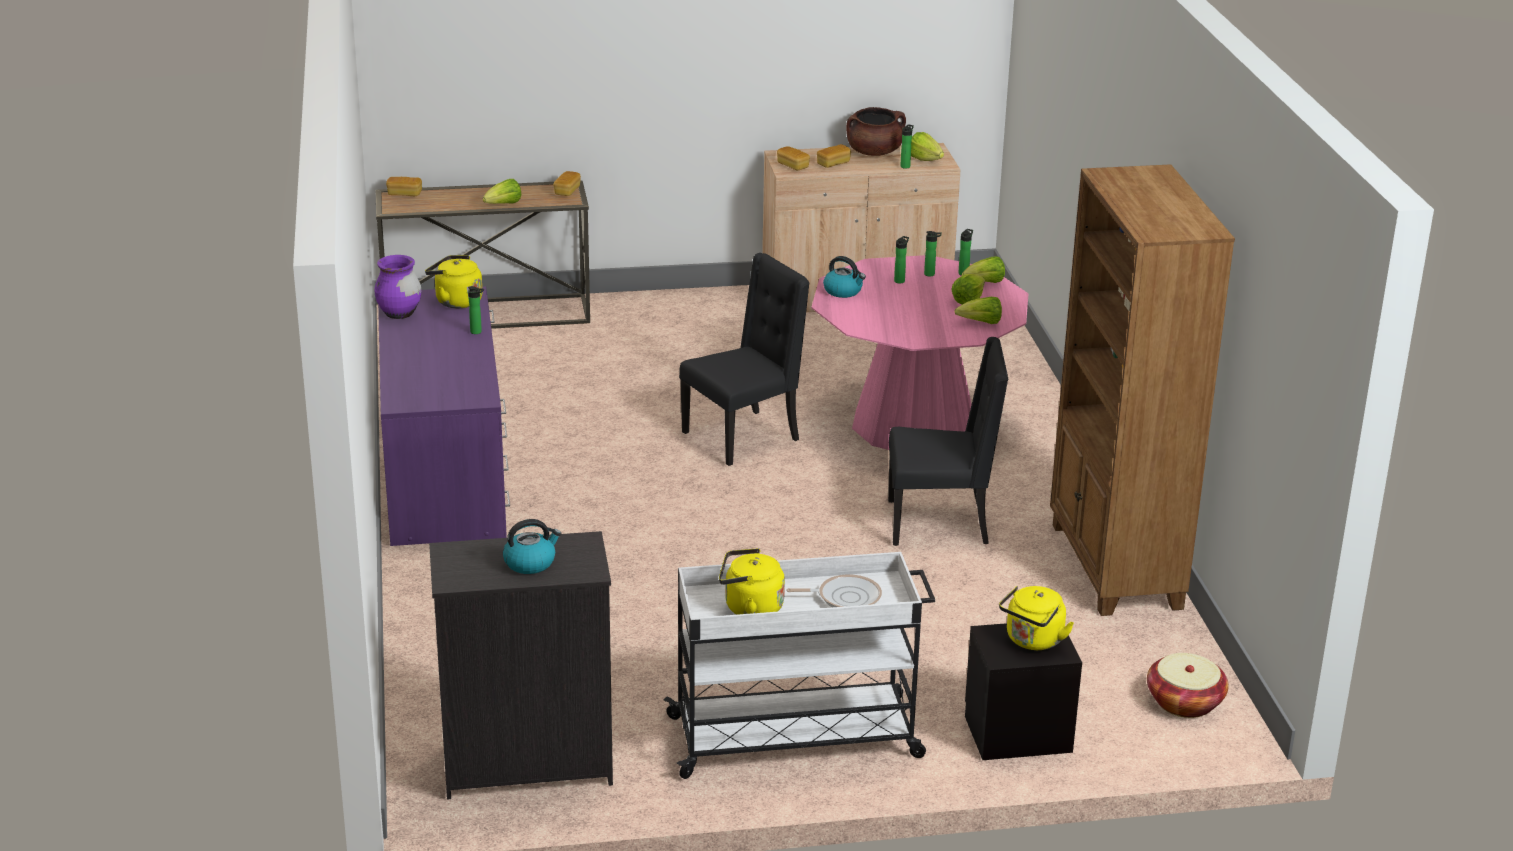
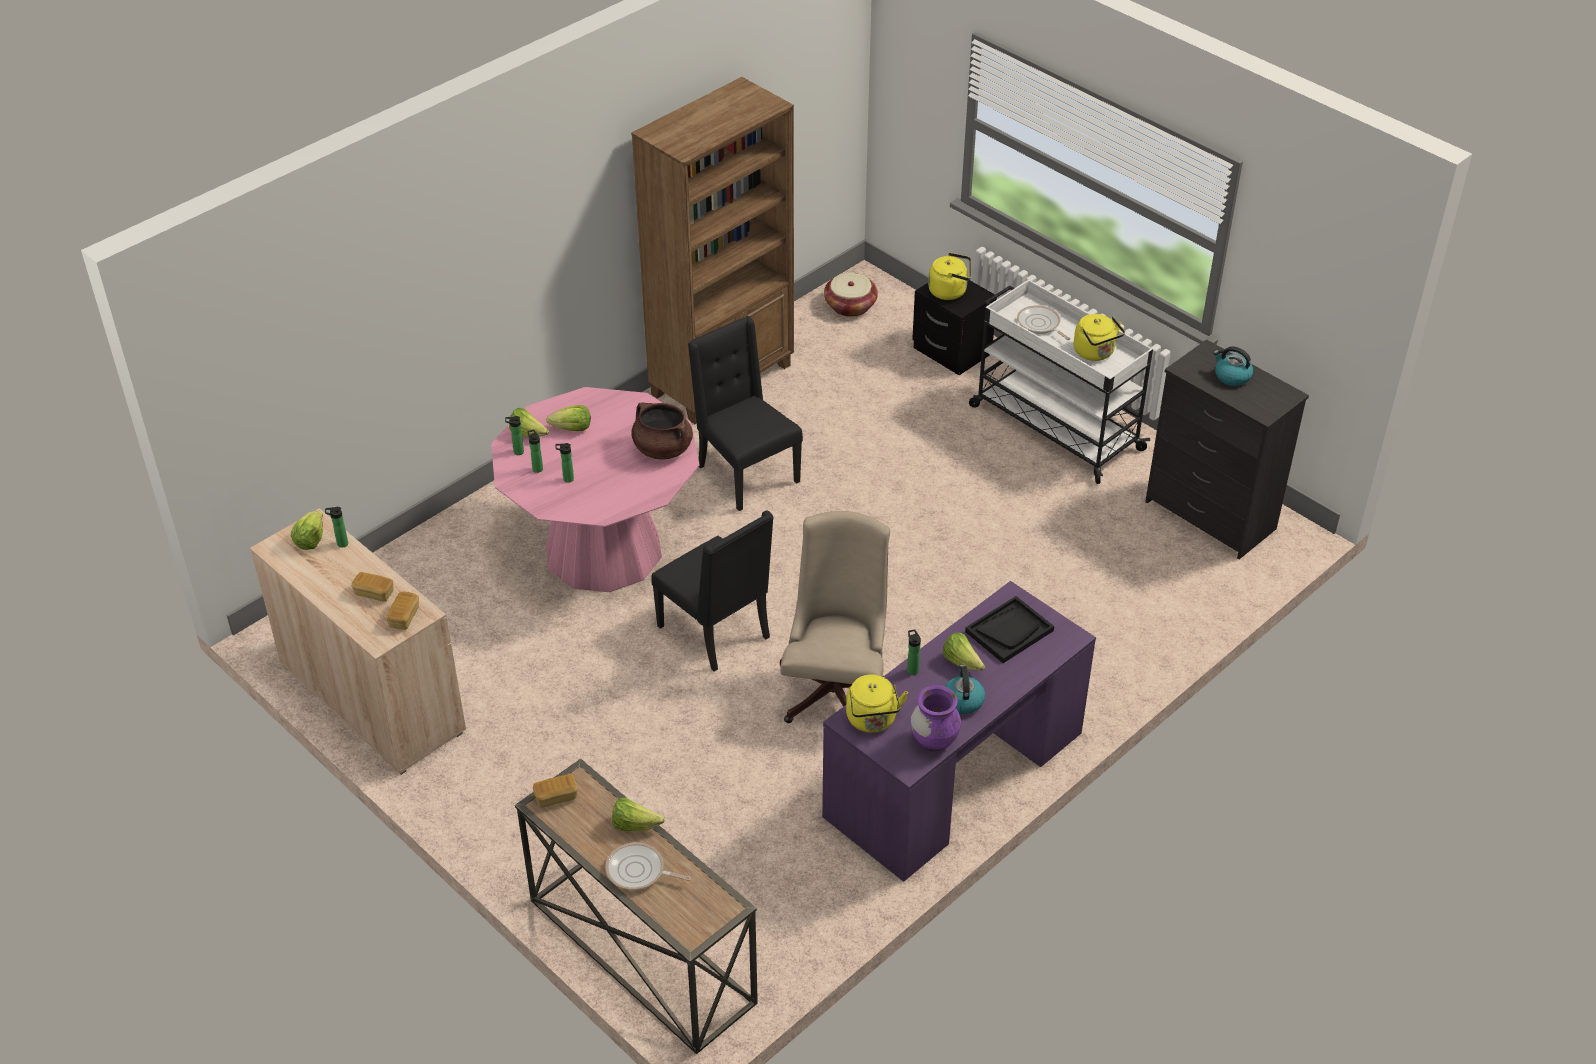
camera: 125 degrees left, 15 degrees up
(404, 194) = (680, 925): bread -> none
(449, 382) = (1009, 631): none -> black tray
(465, 195) = (638, 871): none -> frying pan
(606, 462) = (837, 687): none -> beige office chair
(743, 436) = (717, 632): black chair -> black chair turned 150 degrees counterclockwise
(843, 291) = (619, 500): kettle -> kettle (962, 700)
(874, 152) = (319, 580): brown cooking pot -> brown cooking pot (662, 449)
(981, 323) = (609, 407): lettuce -> lettuce (962, 662)

